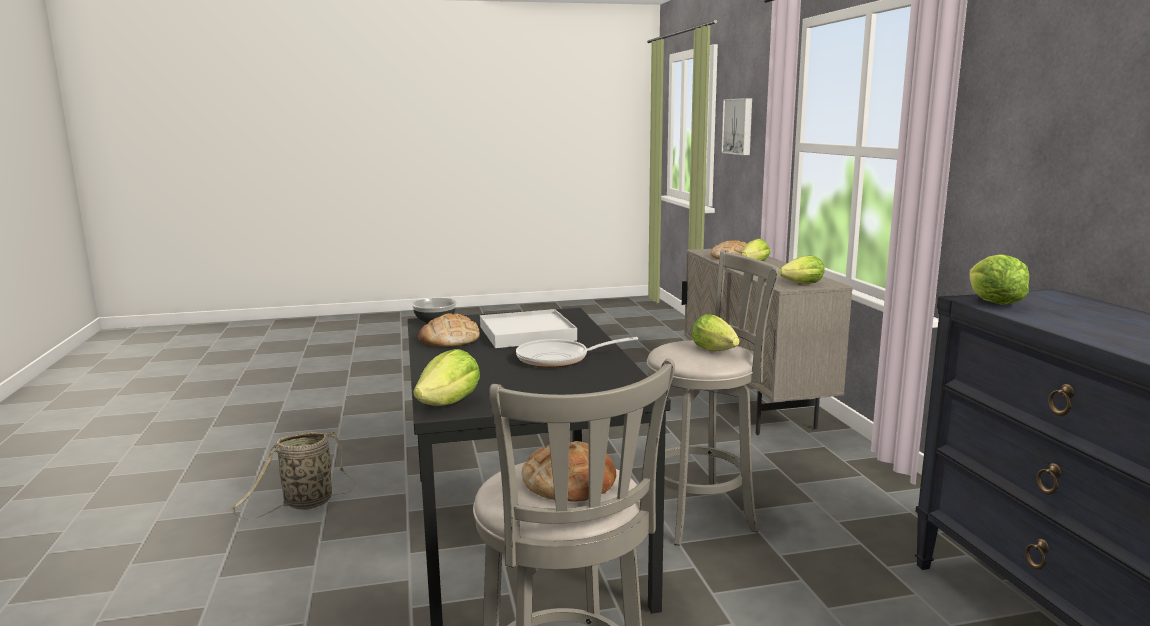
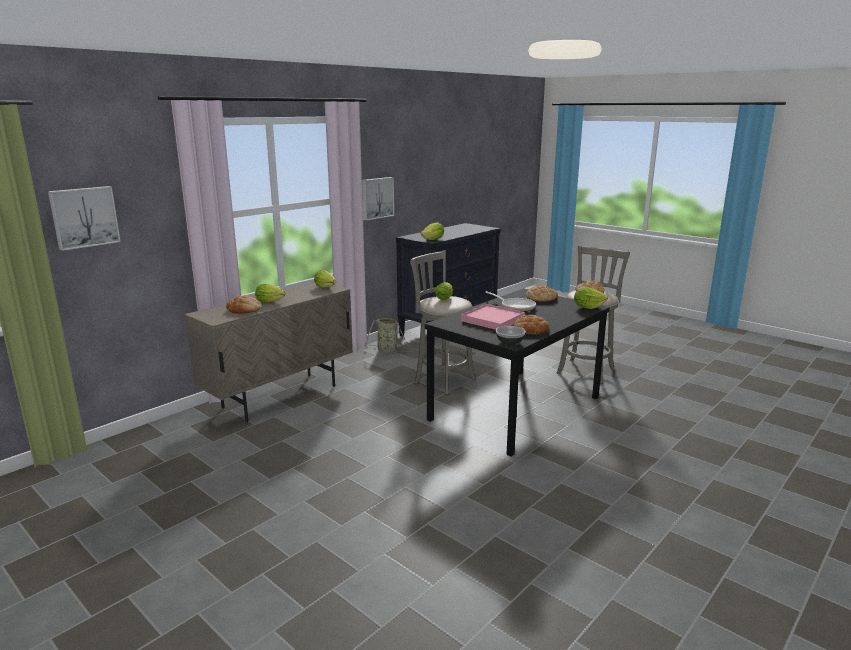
camera: 125 degrees left, 5 degrees up
(305, 504) = (588, 476): basket -> basket (388, 351)
(526, 333) = (493, 320): white tray -> pink tray
(575, 389) = (541, 298): none -> bread
(1033, 171) = (376, 198): none -> picture

